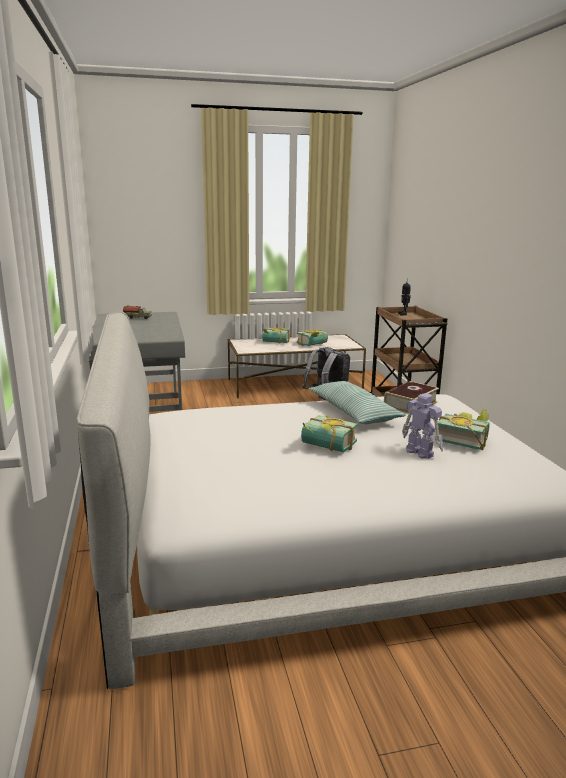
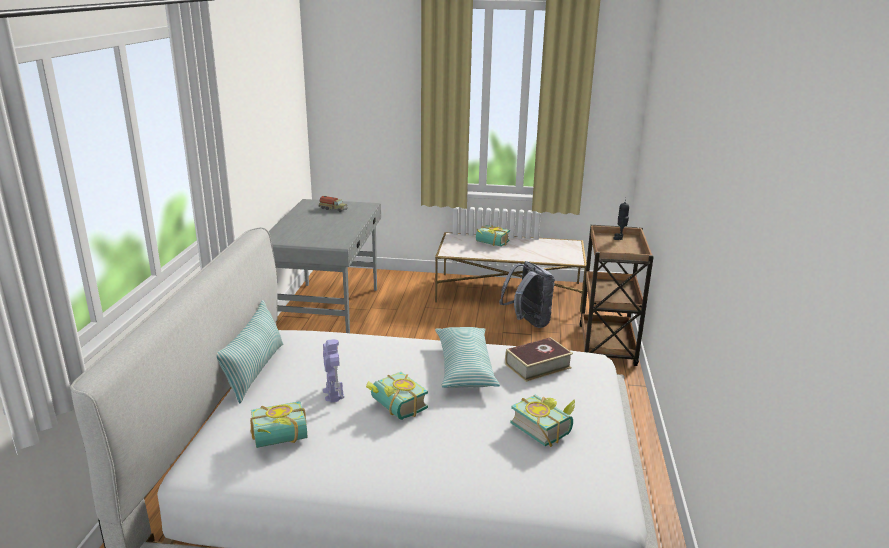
camera: 20 degrees right, 5 degrees up
(160, 443) = (255, 371): none -> pillow
(314, 345) = (530, 253): book -> book (280, 440)
(419, 452) = (481, 435): toy robot -> toy robot (333, 393)

